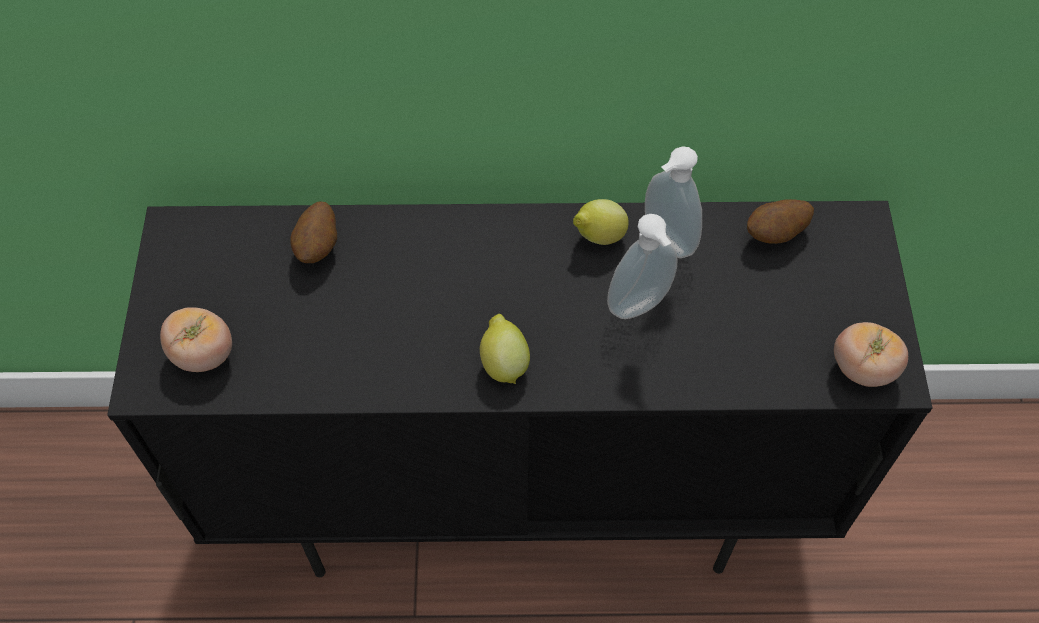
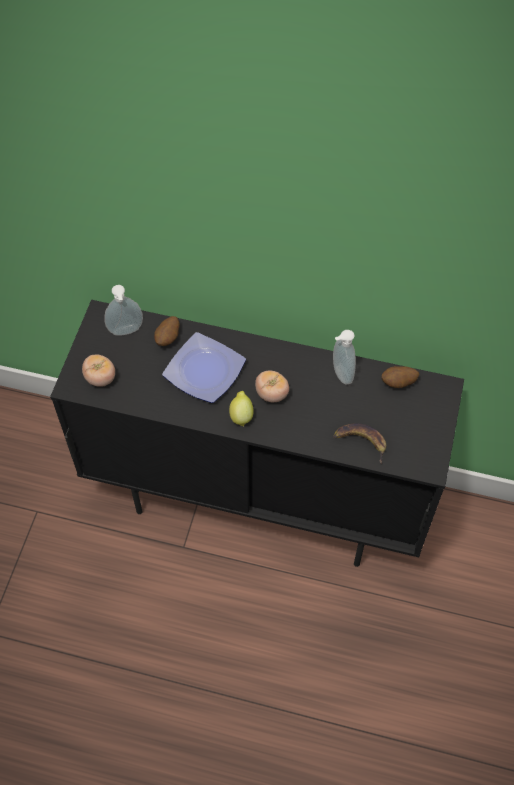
camera: 15 degrees right, 0 degrees up
(403, 295) = (202, 371): none -> plate
(598, 237) = (307, 364): lemon -> none
(640, 307) = (317, 404): soap dispenser -> soap dispenser (126, 332)
(747, 360) = (360, 442): none -> banana
(862, 368) = (417, 459): tomato -> tomato (271, 394)

